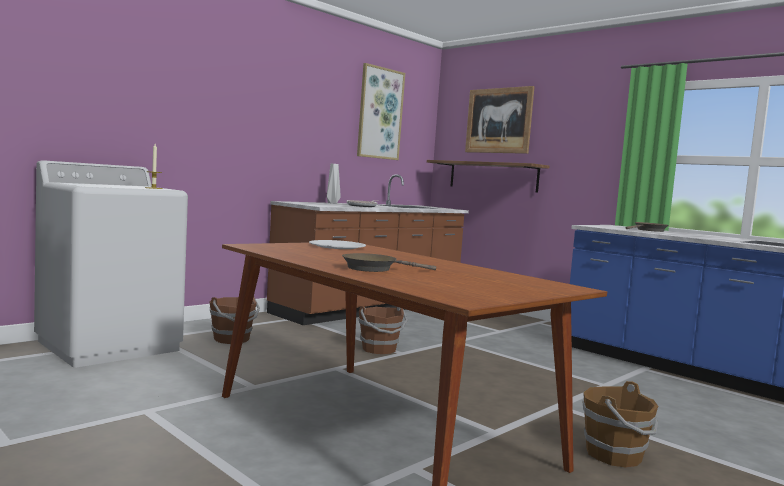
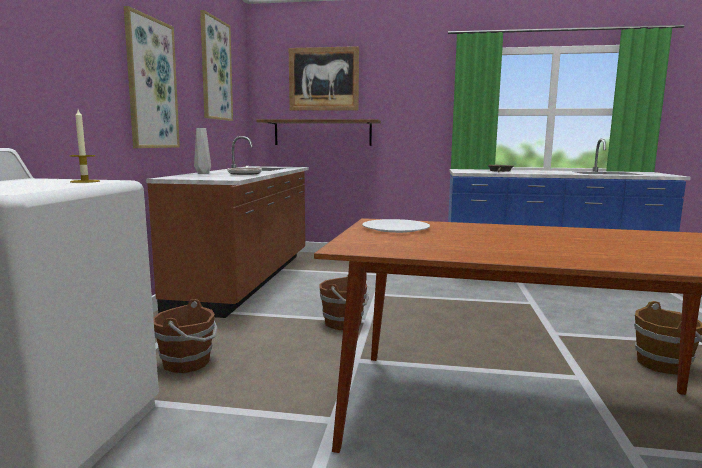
camera: 35 degrees left, 5 degrees up
(291, 127) = (151, 84): none -> picture
(374, 269) = (575, 252): brown frying pan -> none

